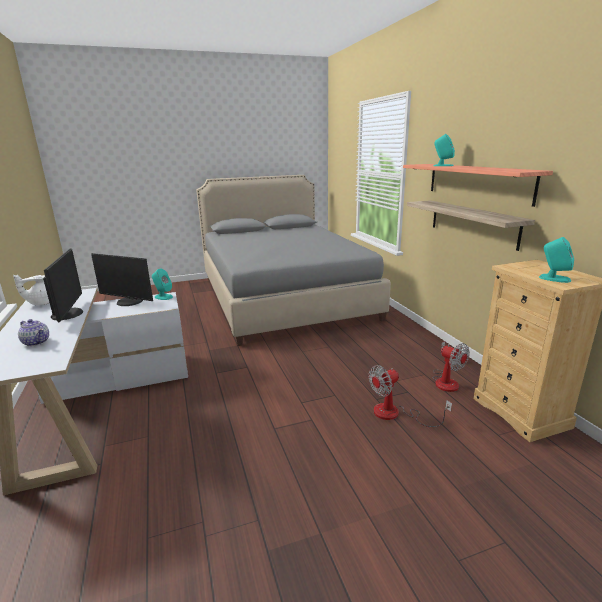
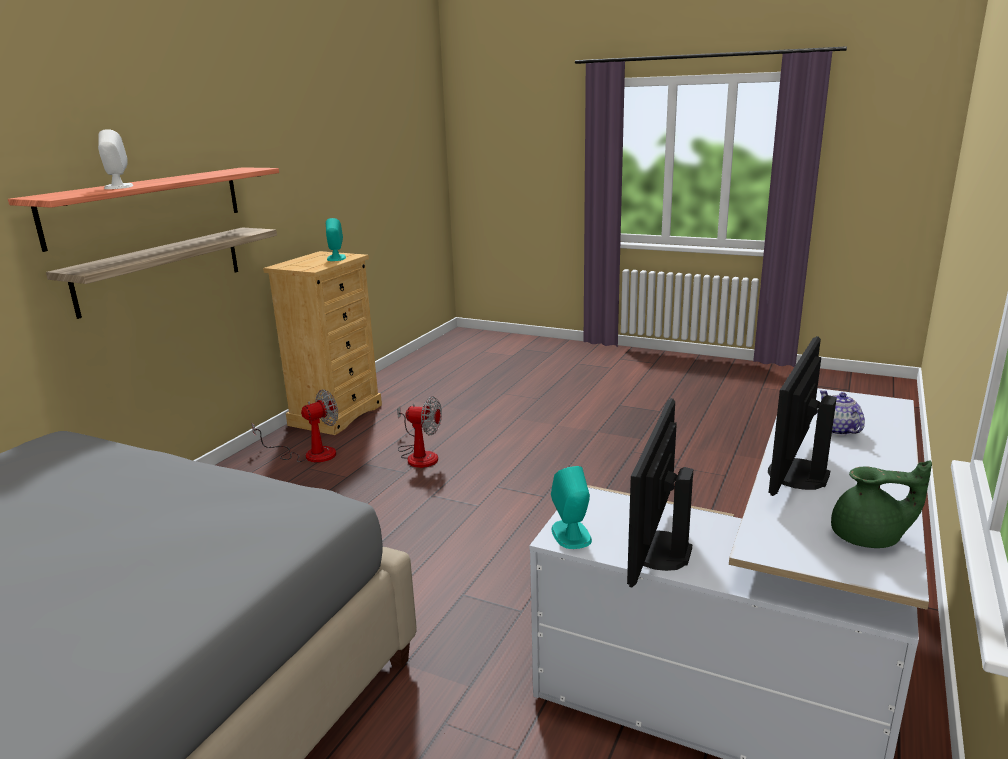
camera: 135 degrees left, 0 degrees up
(42, 303) = (869, 538): white teapot -> green teapot
(128, 302) = (657, 550): monitor -> monitor turned 135 degrees counterclockwise
(442, 165) = (118, 187): turquoise speaker -> white speaker
(446, 380) = (310, 454): fan -> fan turned 45 degrees clockwise

